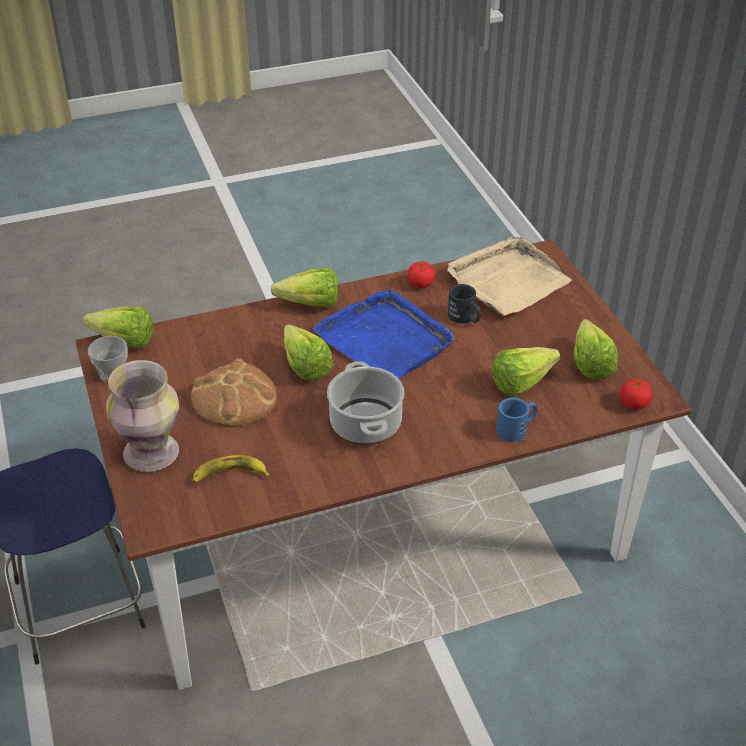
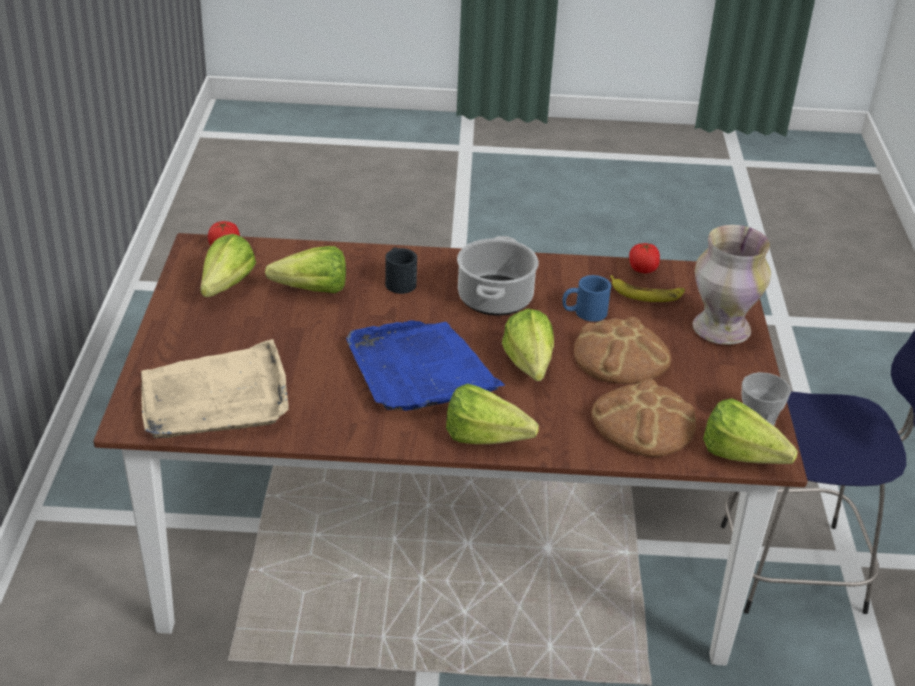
camera: 160 degrees left, 5 degrees down
(202, 346) = (643, 423): none -> bread
(420, 284) = (326, 425): tomato -> tomato (642, 269)
(465, 318) = (309, 368): black mug -> black mug (399, 281)
(517, 428) = (354, 258): blue mug -> blue mug (584, 313)

